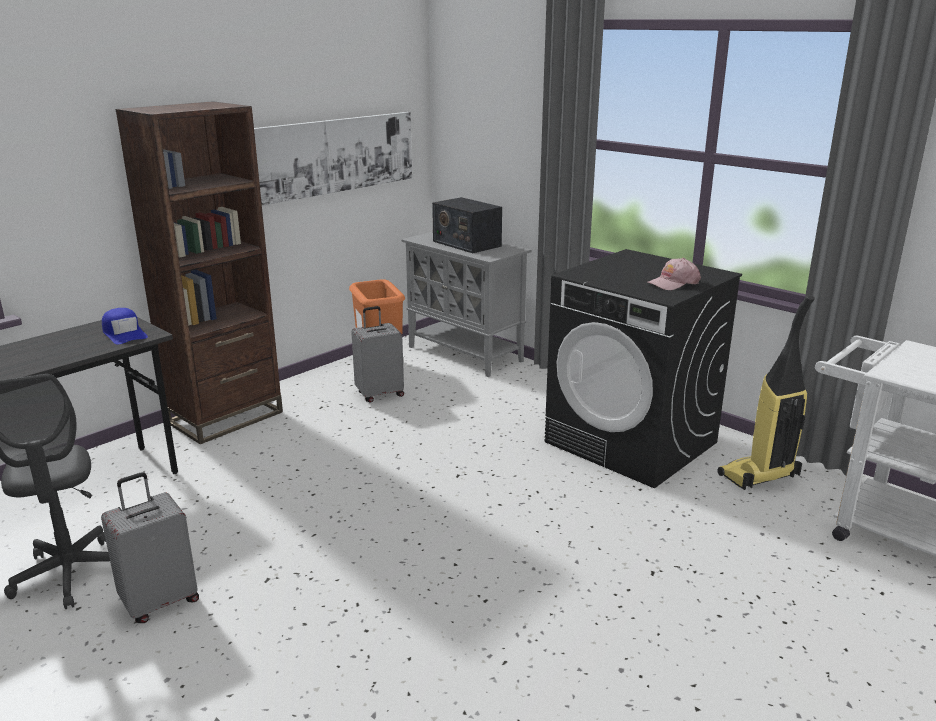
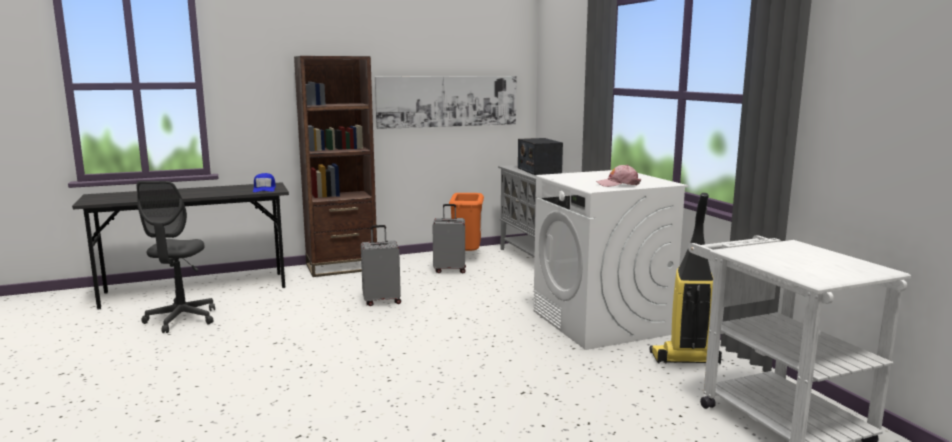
camera: 25 degrees right, 10 degrees down
(160, 601) = (210, 340): grey suitcase -> grey suitcase (382, 301)
(632, 442) = (601, 322): black washing machine -> white washing machine

